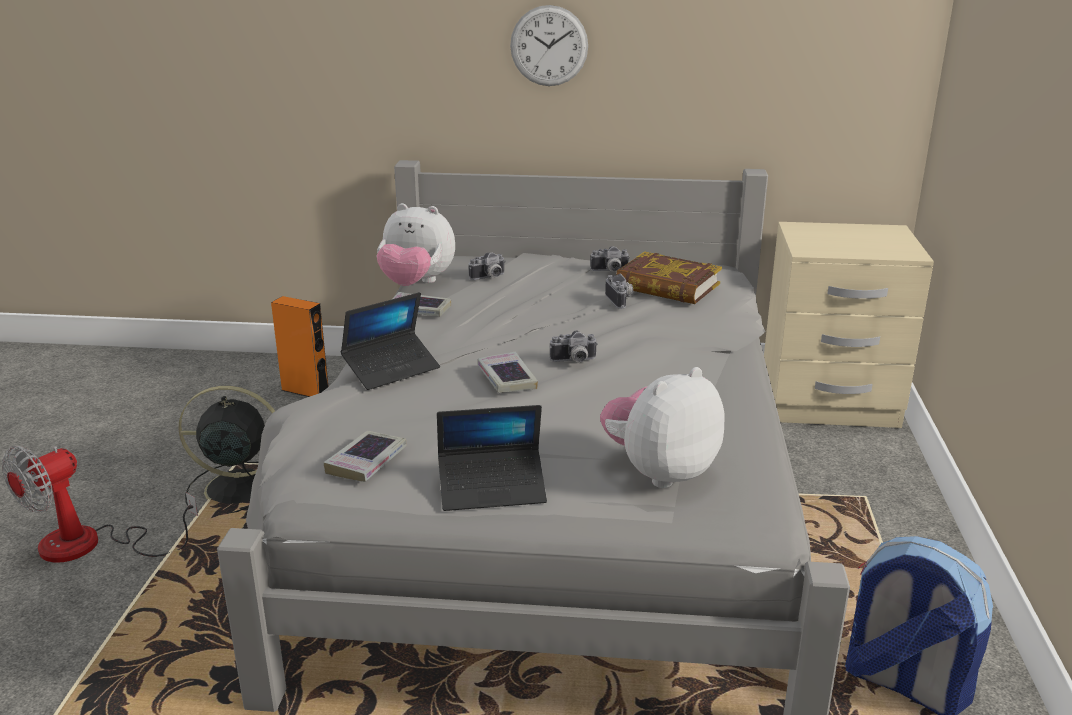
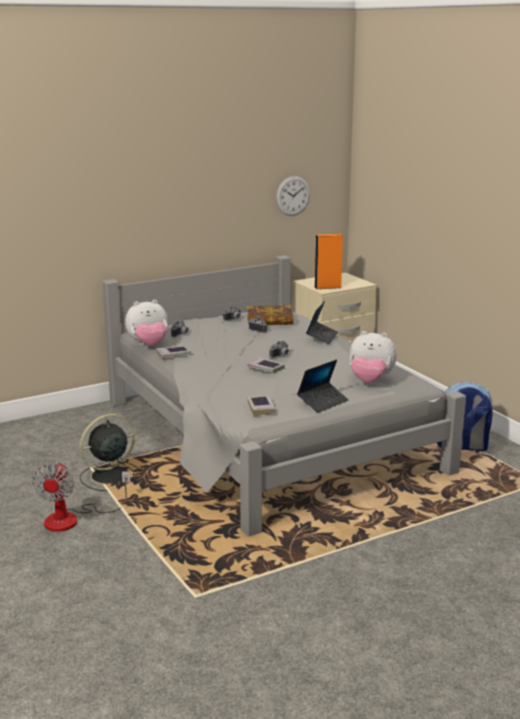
camera: 35 degrees left, 5 degrees down
(305, 390) = (72, 429): orange speaker -> orange speaker (327, 287)
(391, 369) = (211, 377): laptop -> laptop (322, 337)
(549, 46) = (178, 206): wall clock -> wall clock (293, 196)
(659, 472) = (370, 381): plush toy -> plush toy turned 90 degrees counterclockwise

